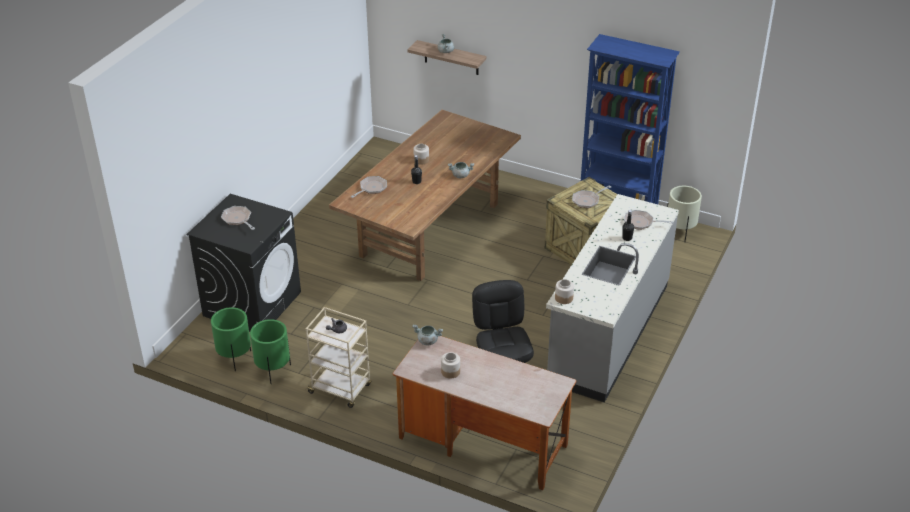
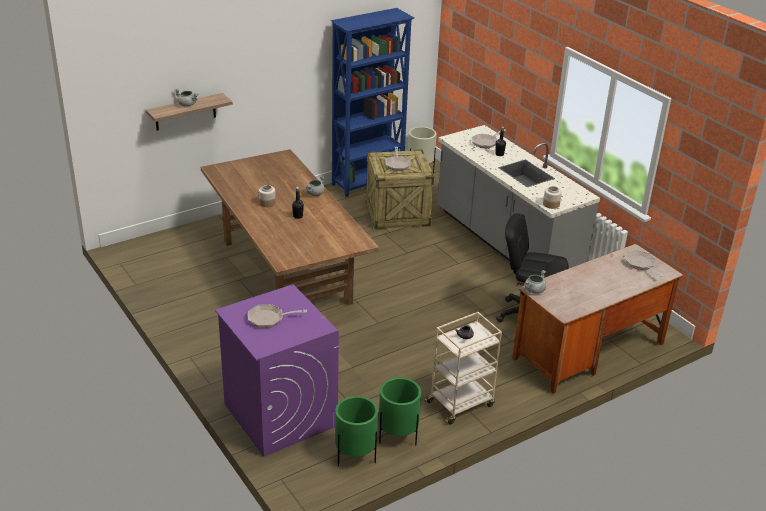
camera: 60 degrees left, 5 degrees down
(252, 303) = (279, 414): black washing machine -> purple washing machine
(371, 188) = (279, 241): frying pan -> frying pan (641, 264)
(450, 372) = (584, 294): jar -> none

